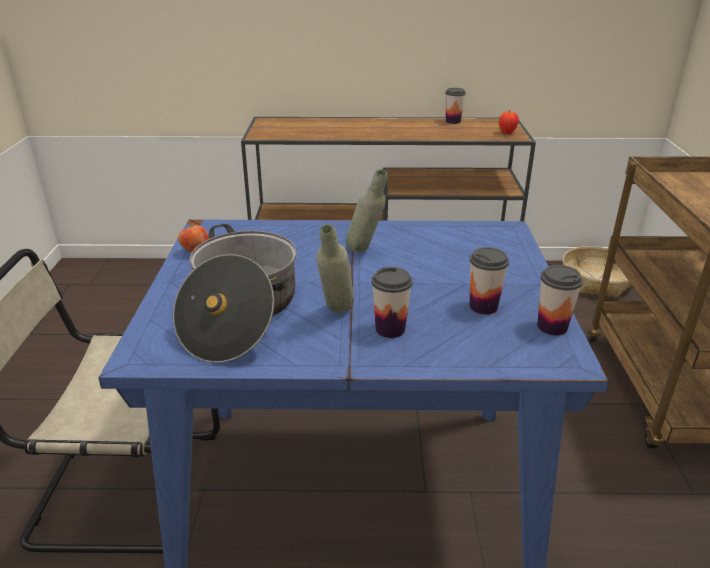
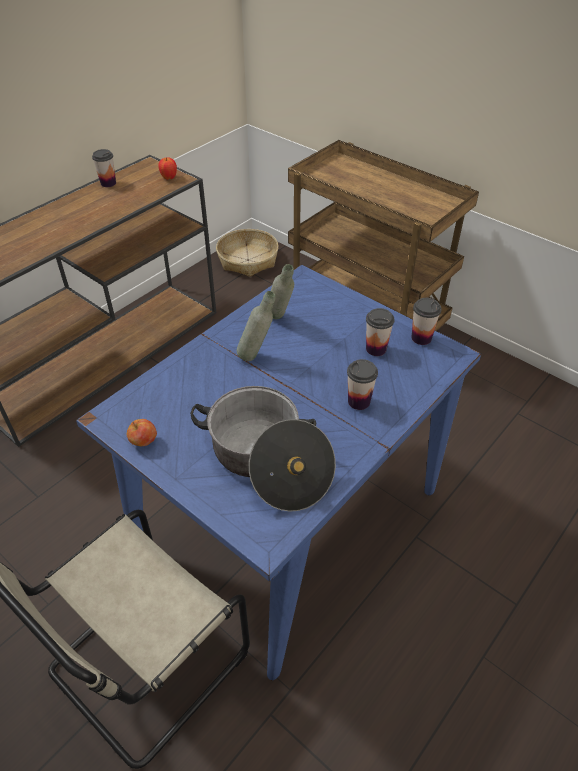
camera: 50 degrees left, 15 degrees up
(336, 315) = (318, 416): grey bottle -> grey bottle (280, 320)

